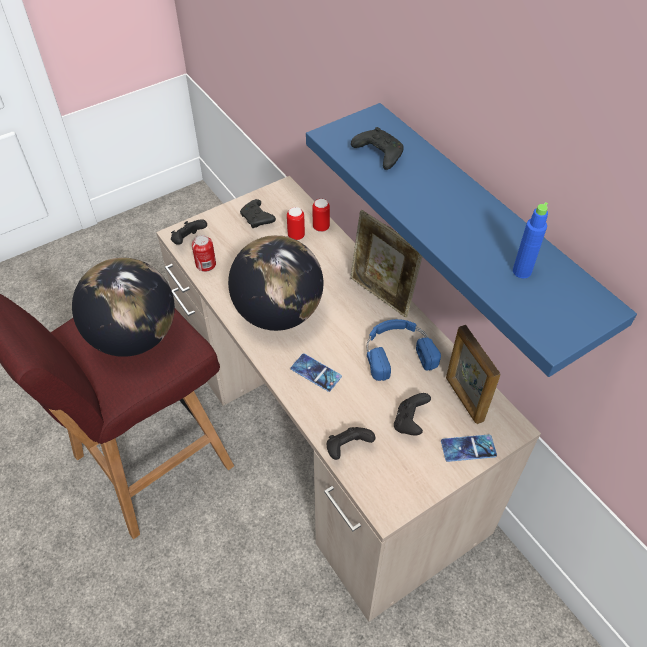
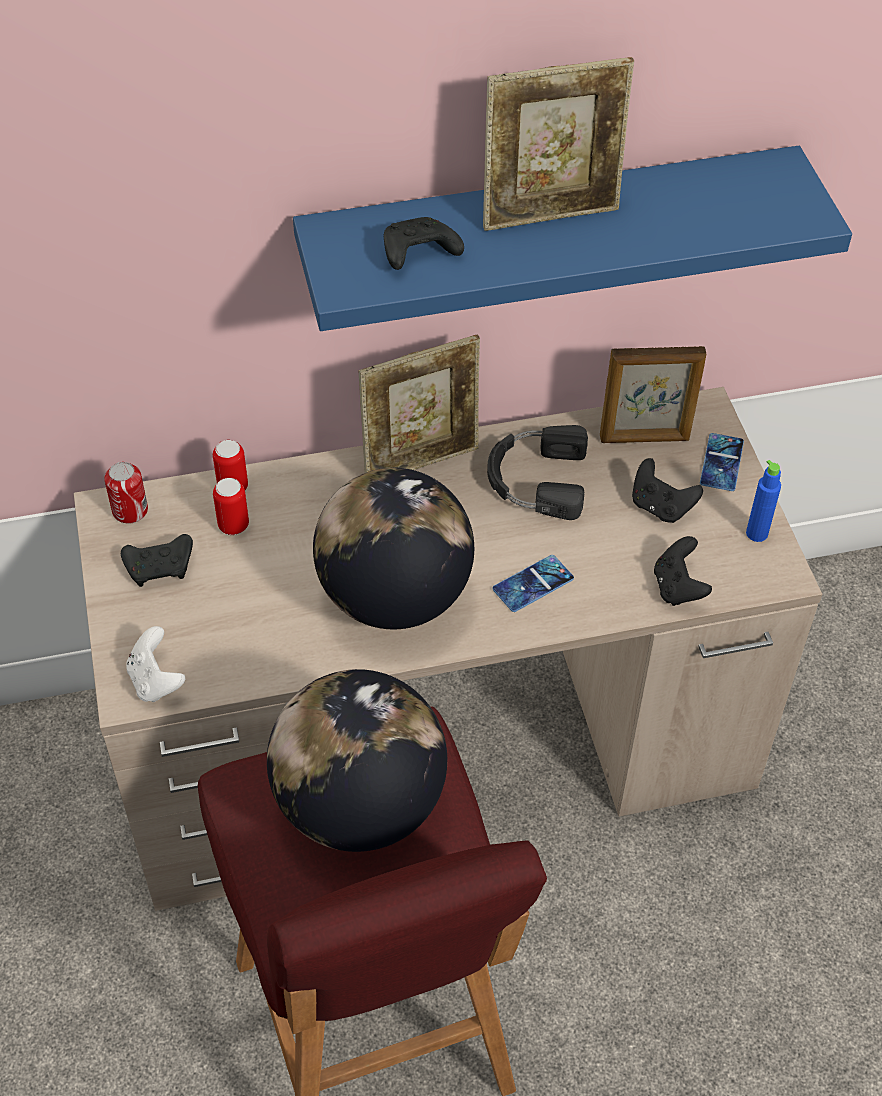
camera: 70 degrees left, 0 degrees up
(188, 241) = (156, 681): black game controller -> white game controller
(206, 264) = (231, 668): can -> can (130, 510)
(397, 351) = (535, 479): blue headphones -> black headphones
(454, 200) = (550, 215): none -> picture frame
(521, 271) = (703, 203): blue bottle -> blue bottle (756, 533)

